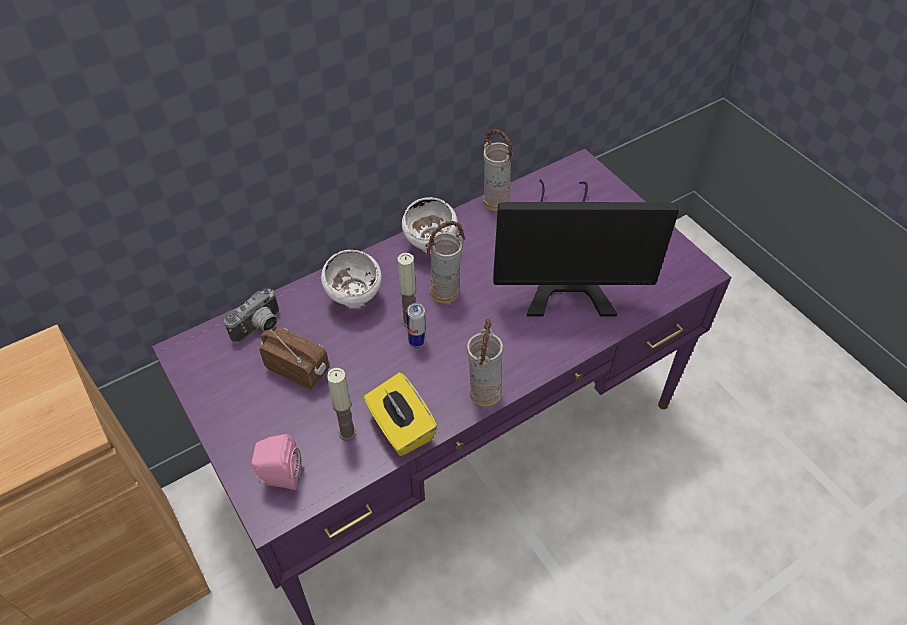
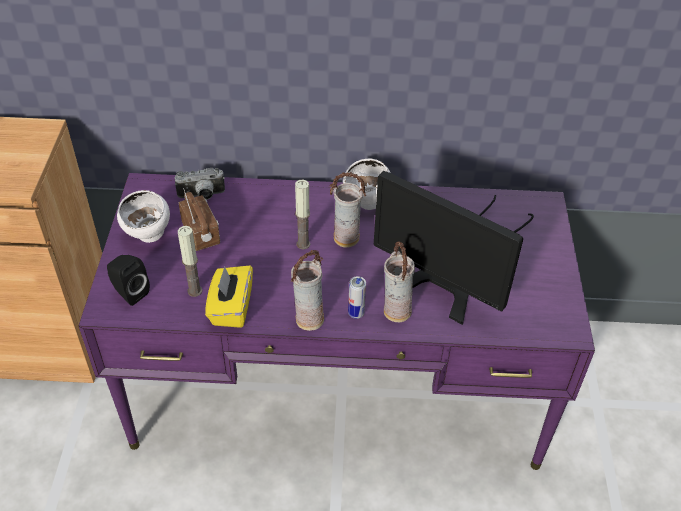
camera: 35 degrees right, 5 degrees down
(279, 477) = (129, 292): pink speaker -> black speaker
(355, 299) = (280, 211): white bowl -> white bowl (149, 236)
(417, 342) = (295, 260): can -> can (356, 313)
(495, 203) = (446, 196): vase -> vase (395, 312)

